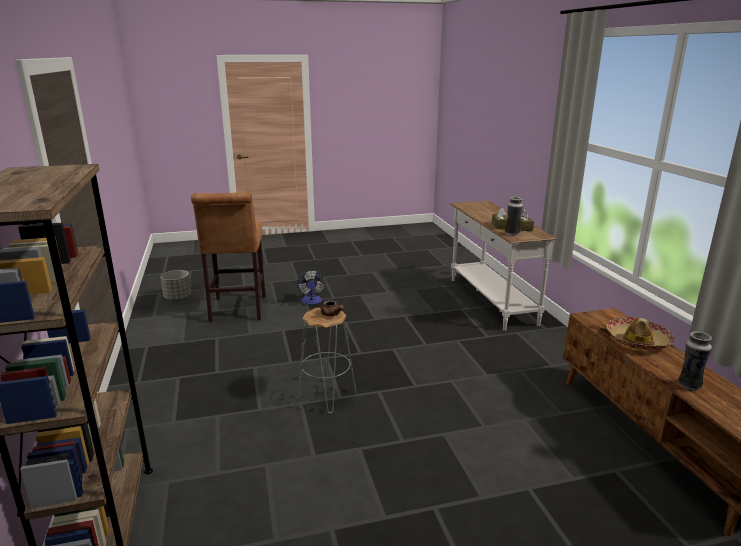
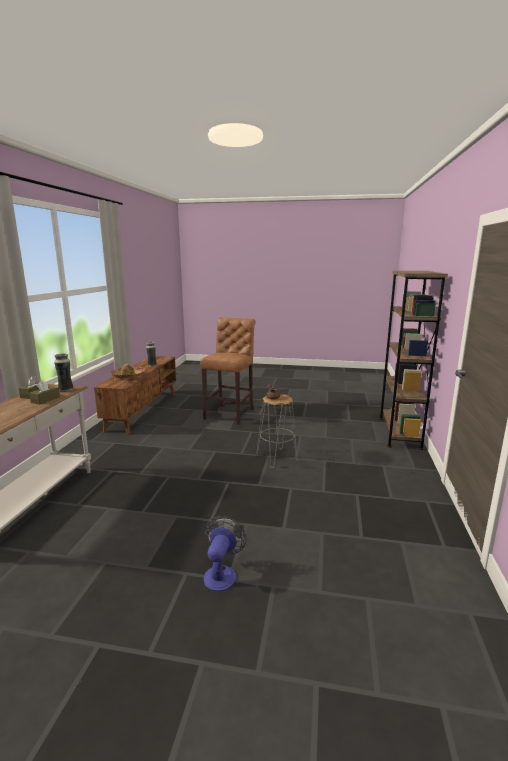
camera: 155 degrees left, 5 degrees down
(178, 298) = (451, 671): grey planter -> none
(237, 311) = (334, 585): brown stool -> brown stool (230, 413)

